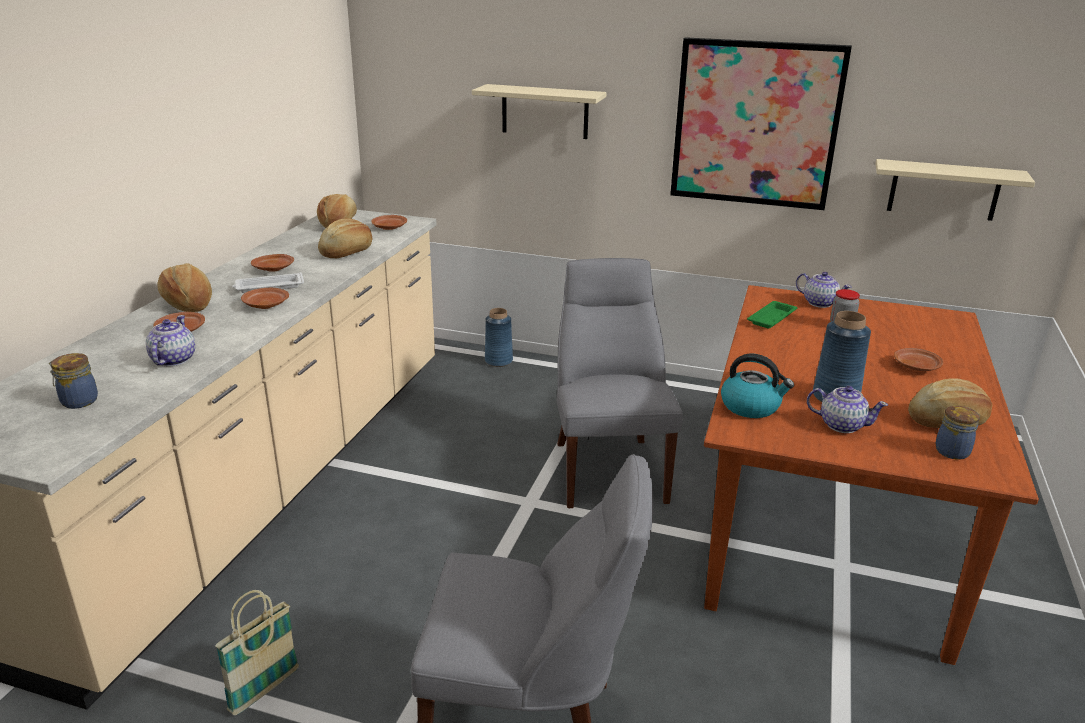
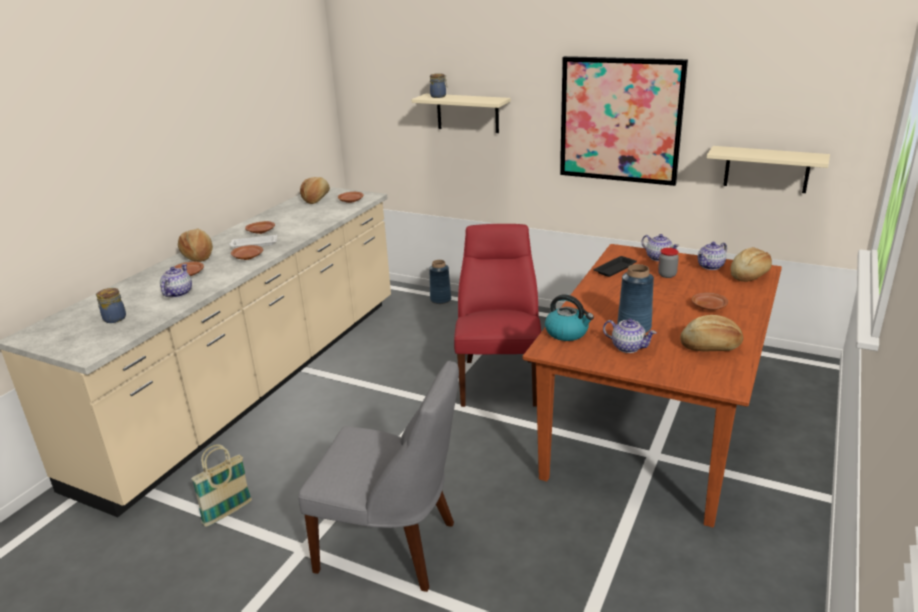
camera: 10 degrees right, 0 degrees up
(347, 252) = (315, 219): bread -> bread (749, 275)
(608, 468) = (499, 379): grey chair -> red chair
(772, 318) = (615, 269): green tray -> black tray
(890, 313) = (711, 266): none -> teapot
(953, 451) = (702, 367): jar -> jar (439, 96)

